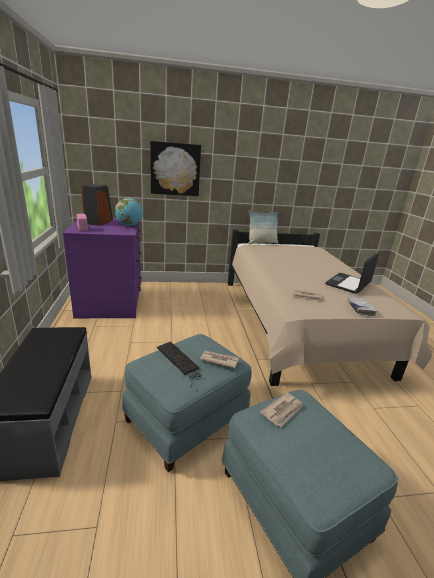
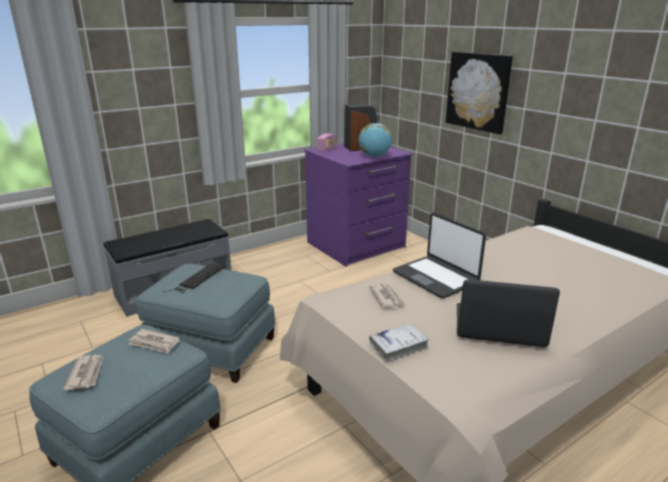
camera: 65 degrees right, 0 degrees up
(219, 360) = (215, 294): newspaper -> newspaper (86, 373)
(261, 243) = (575, 235): pillow -> none
(290, 278) = (435, 277): none -> laptop

